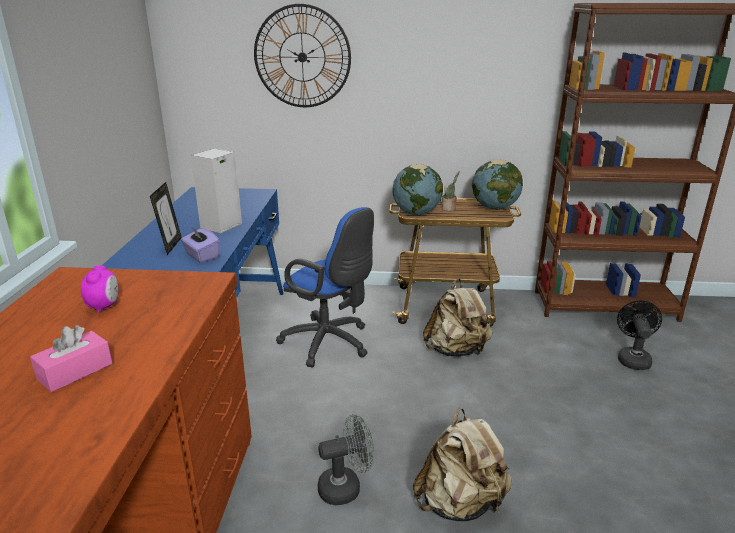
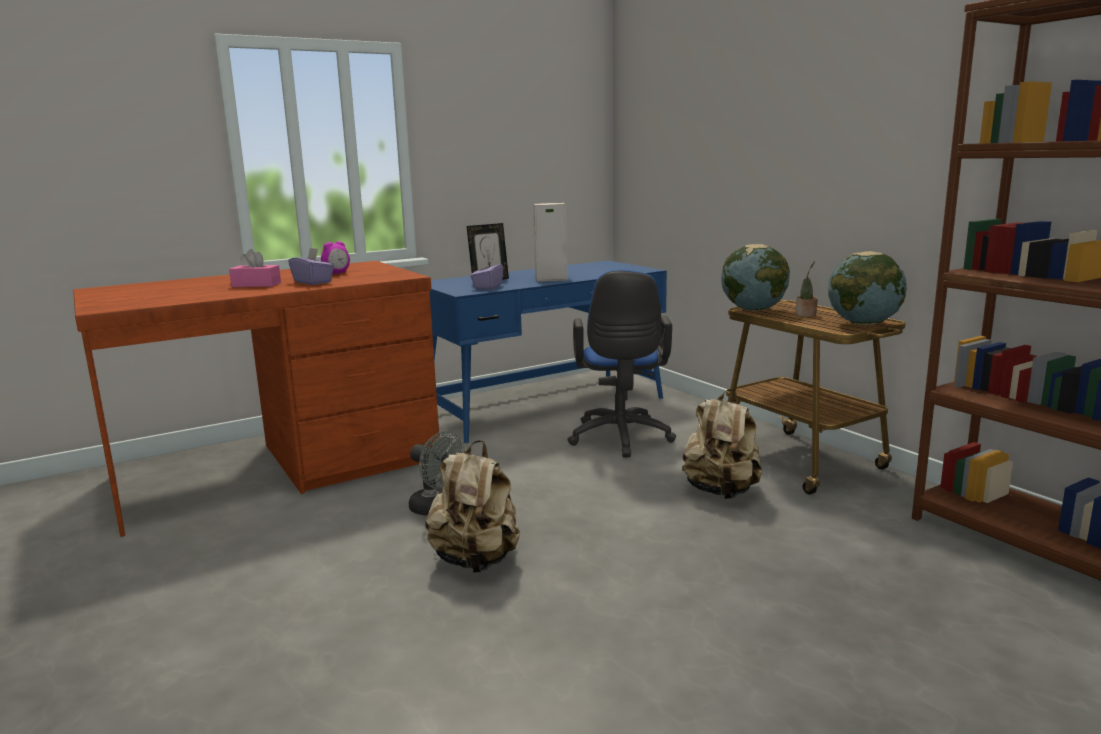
camera: 55 degrees right, 10 degrees down
(139, 332) = (313, 282): none -> purple tissue box
(302, 57) = (714, 123): wall clock -> none
(632, 358) = (940, 602): black fan -> none

